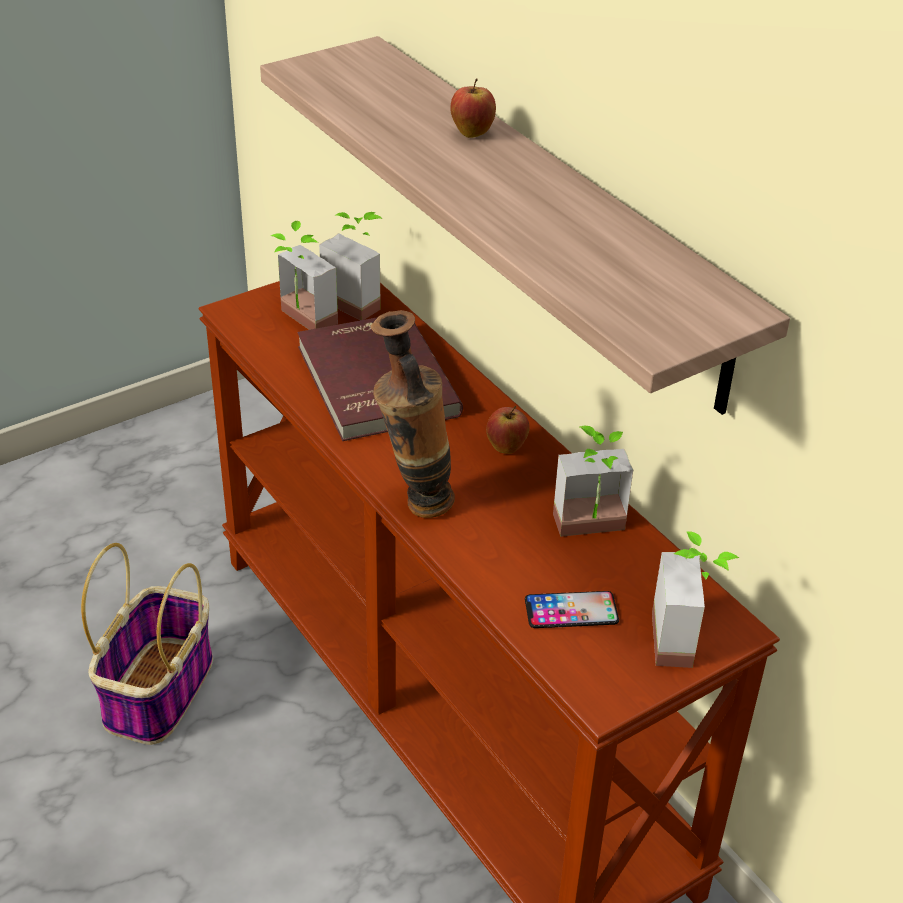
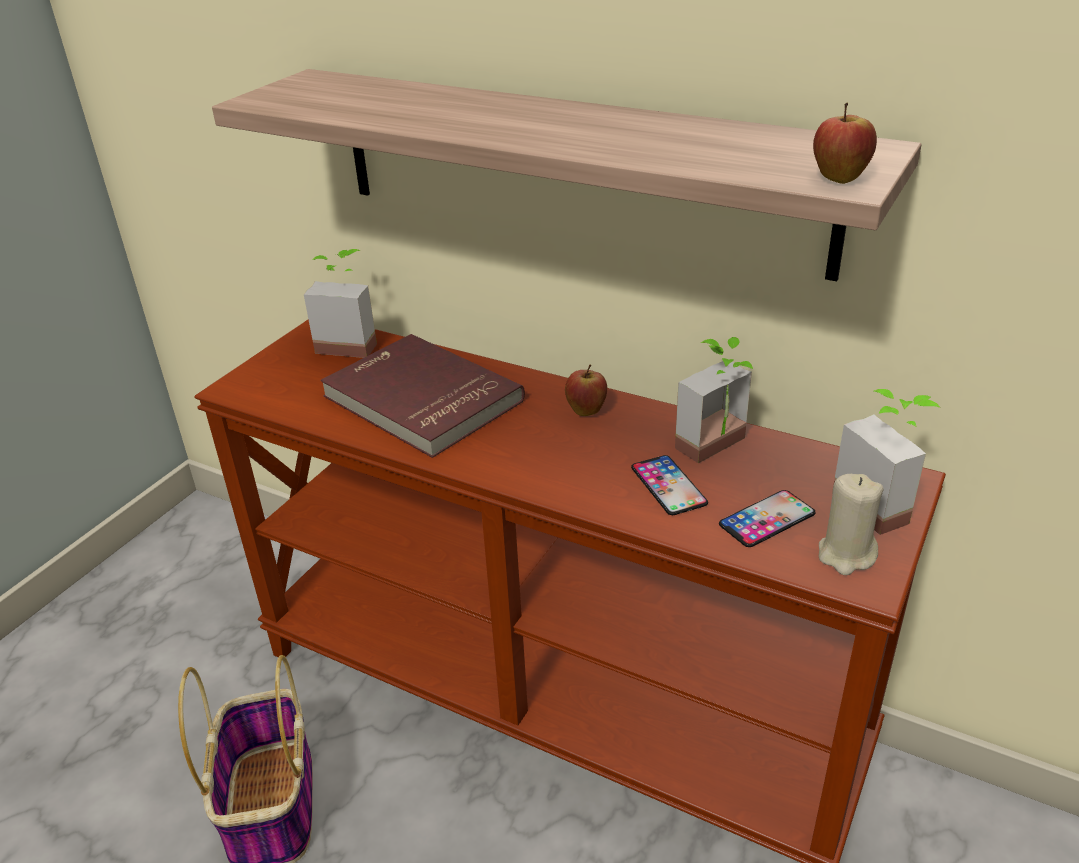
camera: 25 degrees left, 5 degrees down
(300, 321) = (308, 376): potted plant -> none
(414, 503) = (545, 485): vase -> none
(472, 133) = (479, 103): apple -> apple (839, 179)
(515, 546) = (668, 485): none -> phone
(608, 669) = (846, 555): none -> beige candle

